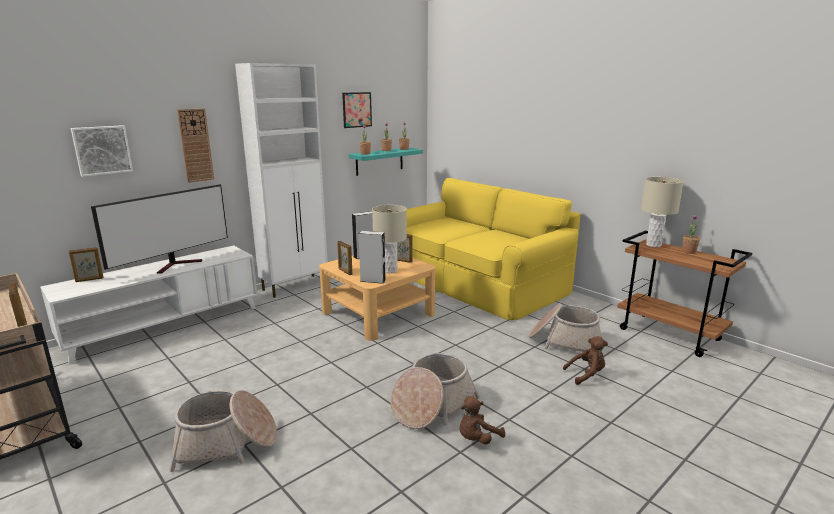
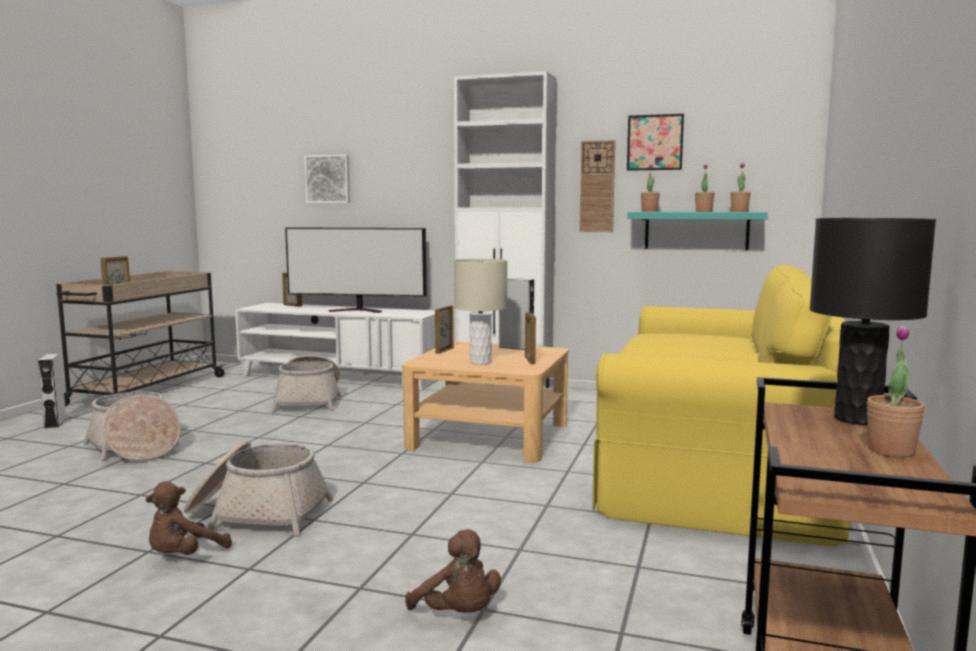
camera: 60 degrees right, 10 degrees down
(195, 145) = (414, 181): wall clock -> wall clock (597, 186)
(373, 280) = (431, 362): grey speaker -> grey speaker (55, 423)
(477, 439) = (184, 556): brown plush toy -> brown plush toy turned 75 degrees counterclockwise
(564, 341) = (579, 573): basket -> basket (309, 401)
(653, 245) = (857, 419): beige table lamp -> black table lamp

